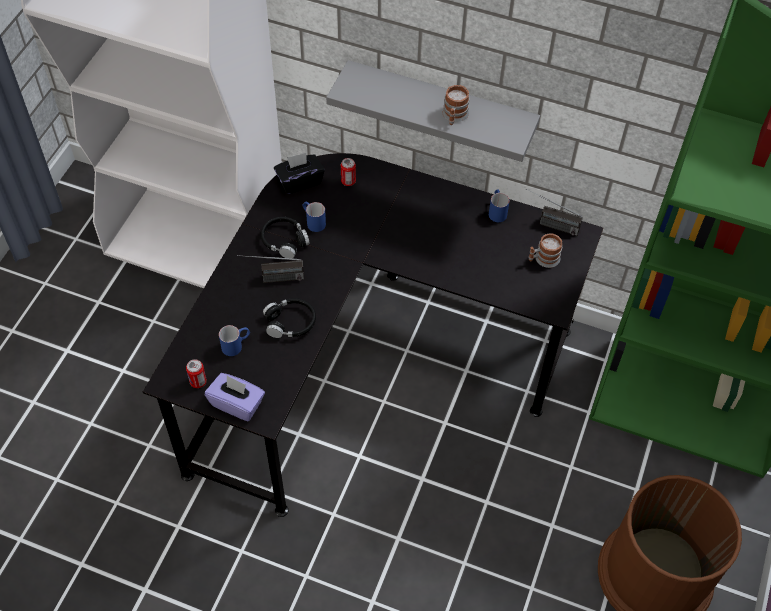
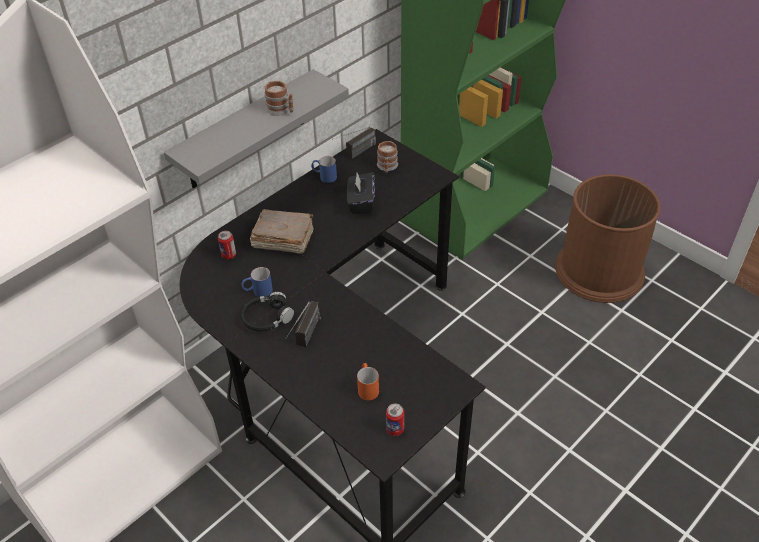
camera: 65 degrees left, 10 degrees down
(236, 345) = (367, 387): blue mug -> orange mug
(237, 404) = (435, 404): purple tissue box -> none
(290, 322) = (363, 339): black headphones -> none
(299, 181) = (204, 288): black tissue box -> black tissue box (361, 203)
(388, 213) = (282, 239): none -> brown book

